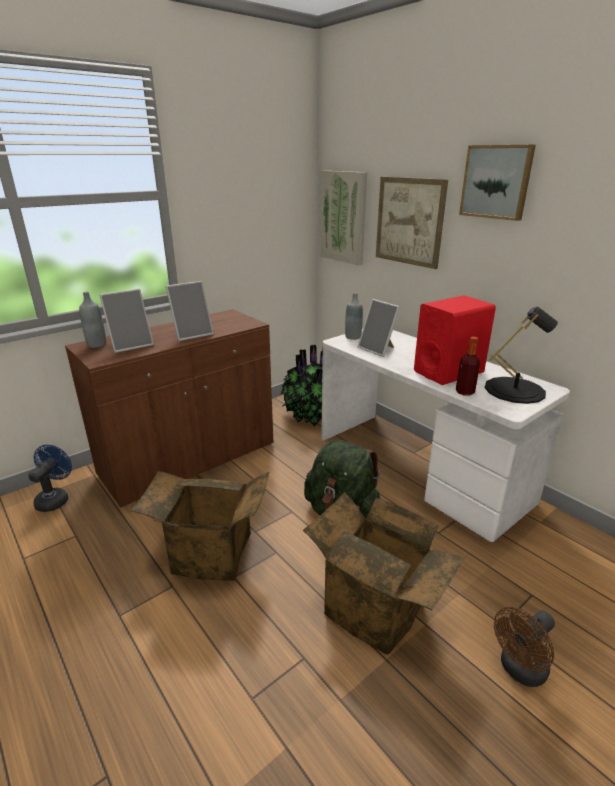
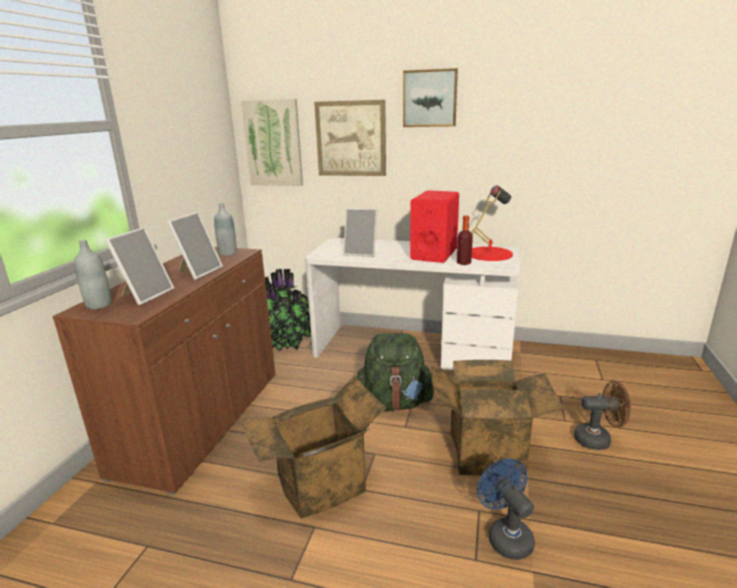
camera: 35 degrees left, 5 degrees down
(55, 499) = (70, 527): blue fan -> blue fan (505, 535)
(353, 337) = (326, 249): grey bottle -> grey bottle (228, 253)
(514, 390) = (489, 254): black table lamp -> red table lamp
(519, 670) = (598, 439): brown fan -> brown fan turned 105 degrees counterclockwise

